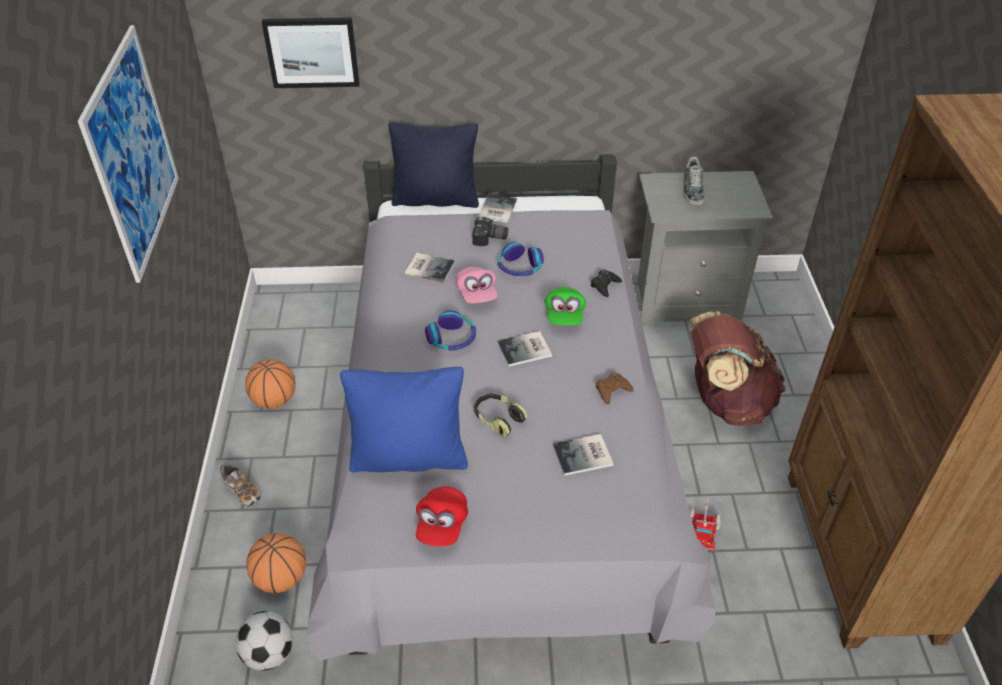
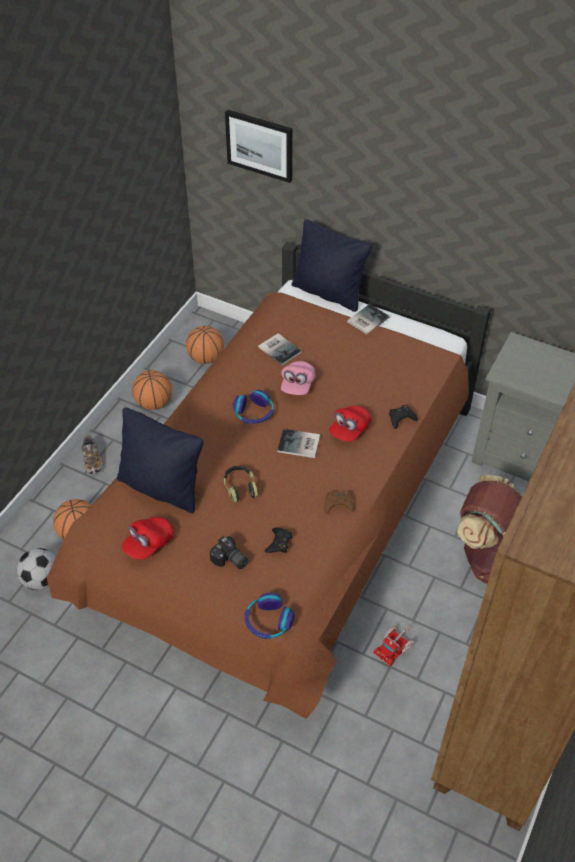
camera: 30 degrees right, 5 degrees up
(133, 153) = (62, 199): picture -> none
(302, 332) = (206, 358): none -> basketball
(409, 457) = (162, 487): blue pillow -> black pillow
(490, 239) = (342, 343): camera -> camera (229, 560)
(499, 449) = (286, 512): grey bed -> brown bed
(519, 267) = (346, 376): headphones -> headphones (268, 621)
(564, 316) = (349, 430): green cap -> red cap
(584, 456) = (279, 543): book -> black game controller
(692, 190) = (544, 364): shoe -> none

